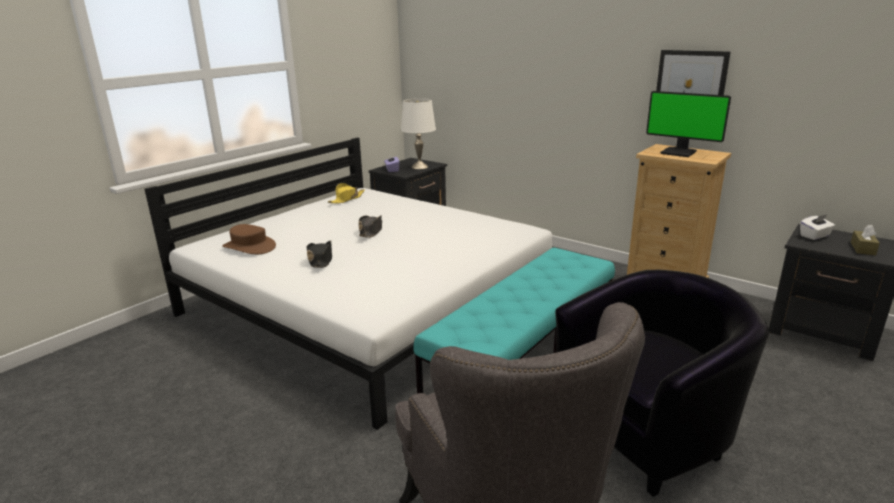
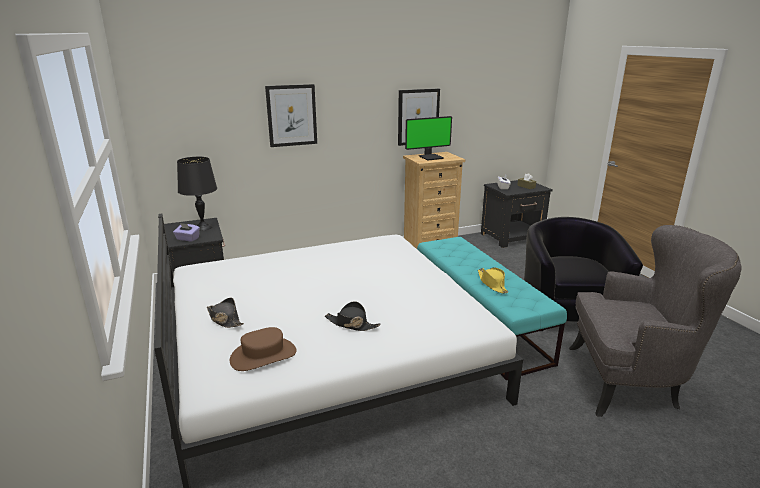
camera: 60 degrees left, 0 degrees up
(346, 199) = (208, 279): yellow hat -> yellow hat (492, 284)
(371, 231) = (315, 288): black hat -> black hat (224, 319)
(420, 167) = (203, 227): white table lamp -> black table lamp
(527, 70) = (291, 115): none -> picture

